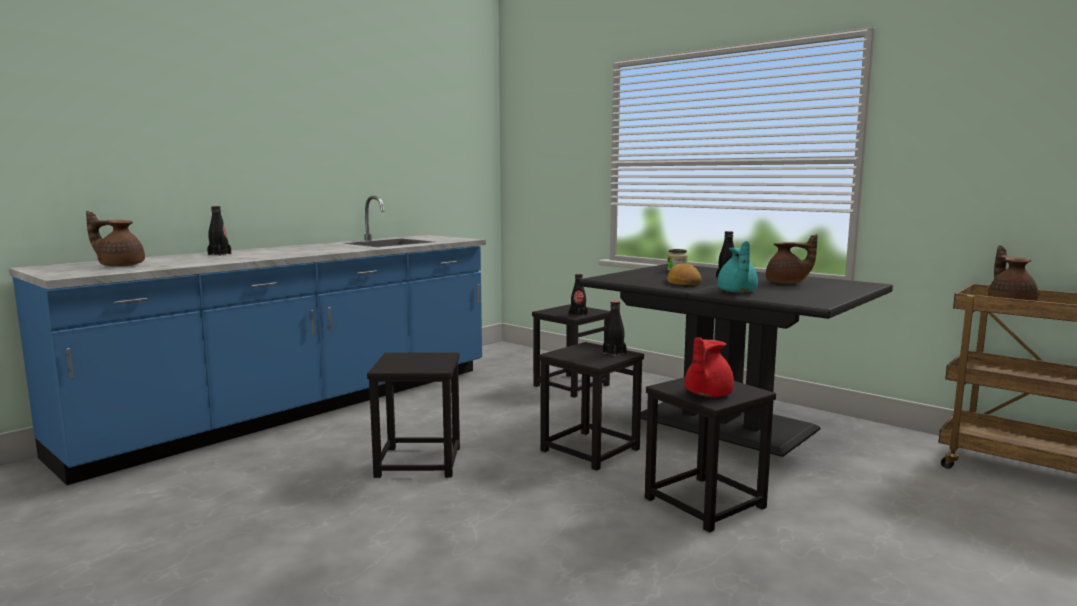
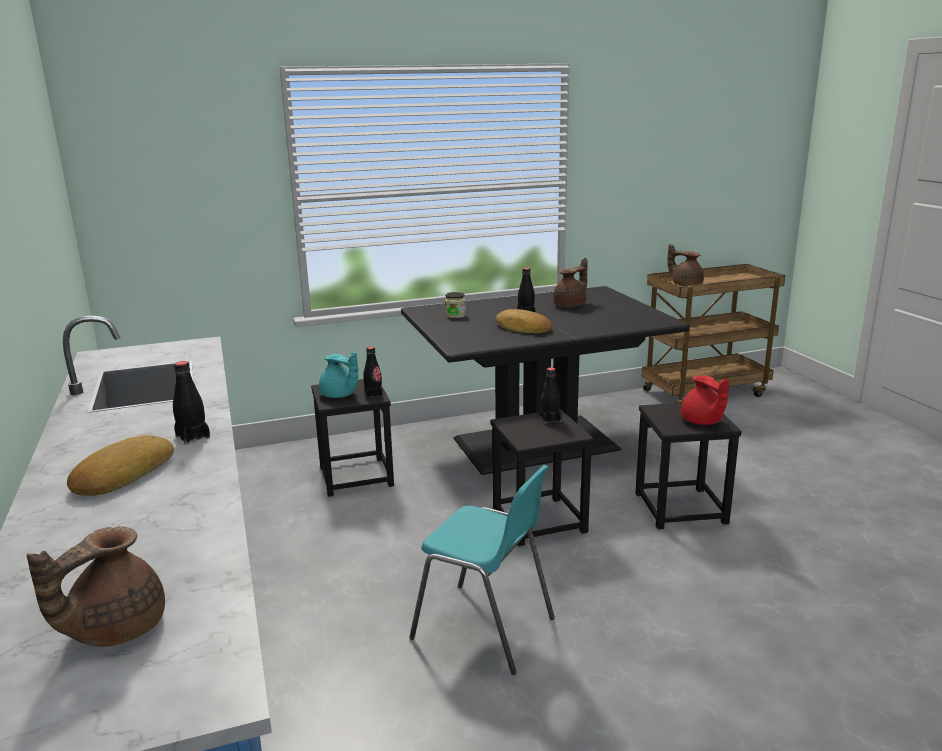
camera: 60 degrees left, 10 degrees up
(219, 254) = (77, 519): black bottle -> black bottle (193, 437)
(269, 252) = (122, 474): none -> bread
(418, 462) = (485, 629): black stool -> turquoise chair
(736, 292) = (594, 326): turquoise teapot -> turquoise teapot (339, 395)

